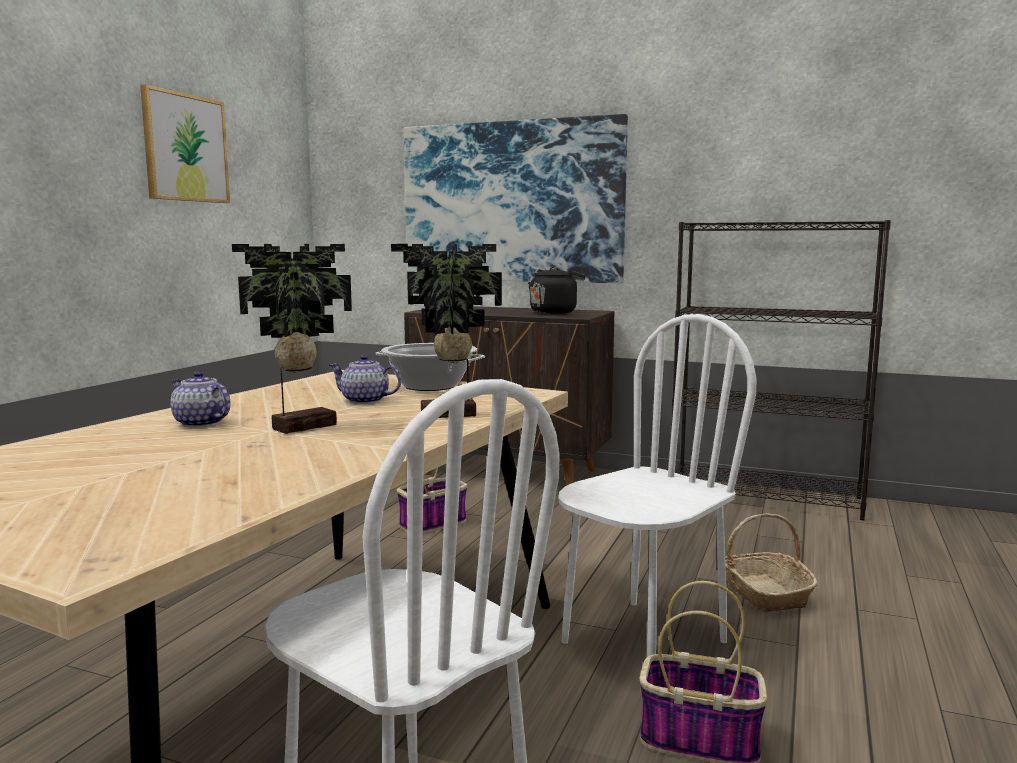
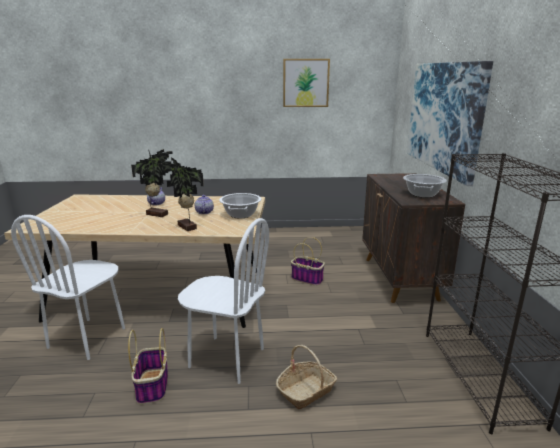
camera: 65 degrees right, 10 degrees up
(555, 312) = (422, 194): black kettle -> cooking pot

